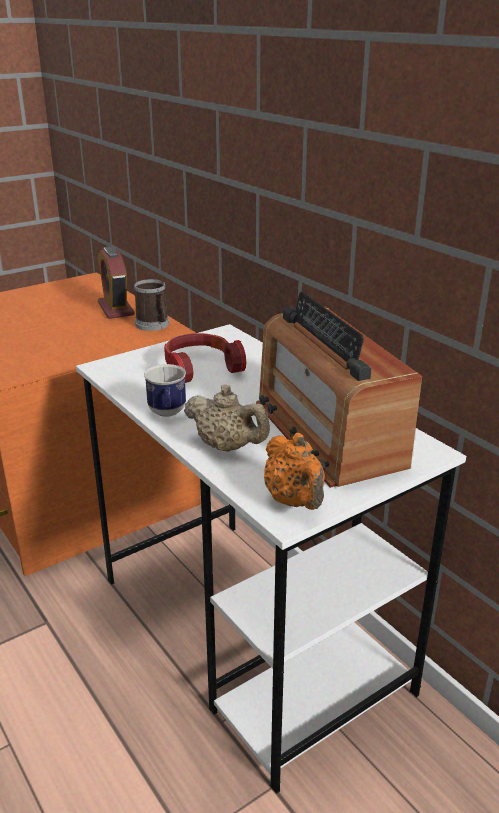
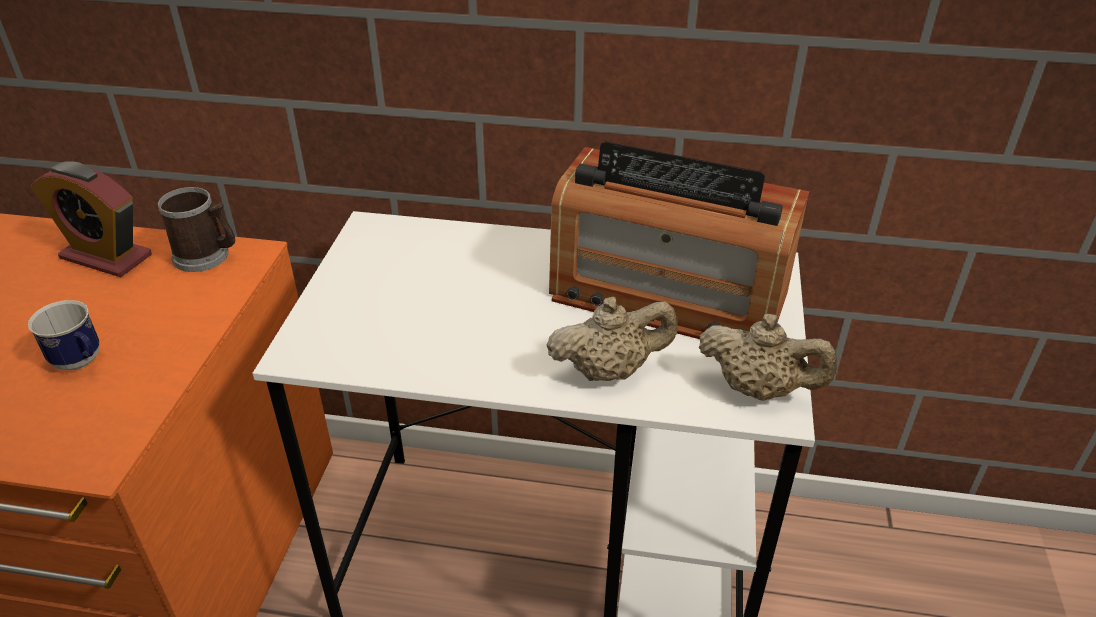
camera: 45 degrees left, 10 degrees up
(167, 414) = (484, 370): mug -> mug (82, 363)
(199, 368) = (420, 290): headphones -> none
(295, 501) = (758, 389): orange teapot -> beige teapot

